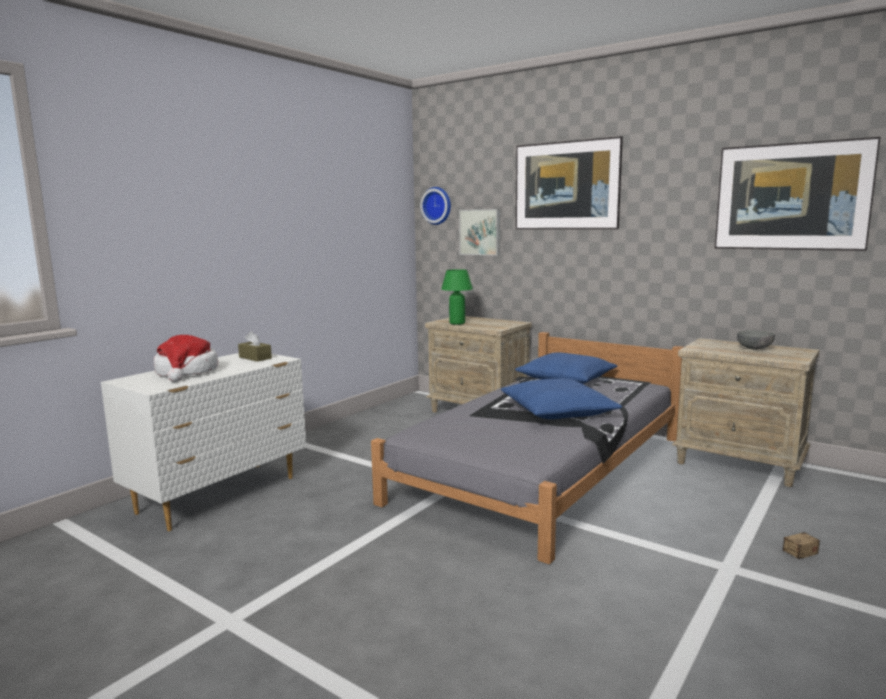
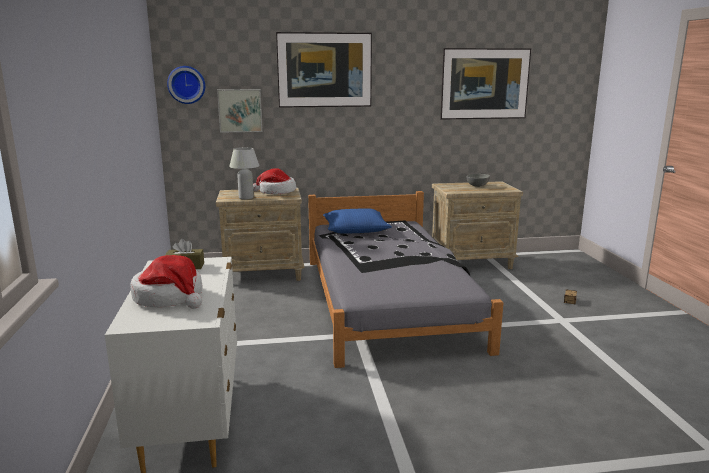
camera: 45 degrees left, 5 degrees up
(457, 323) = (246, 198): green table lamp -> white table lamp
(497, 322) = (276, 192): none -> hat
(557, 411) = (405, 253): blue pillow -> none

